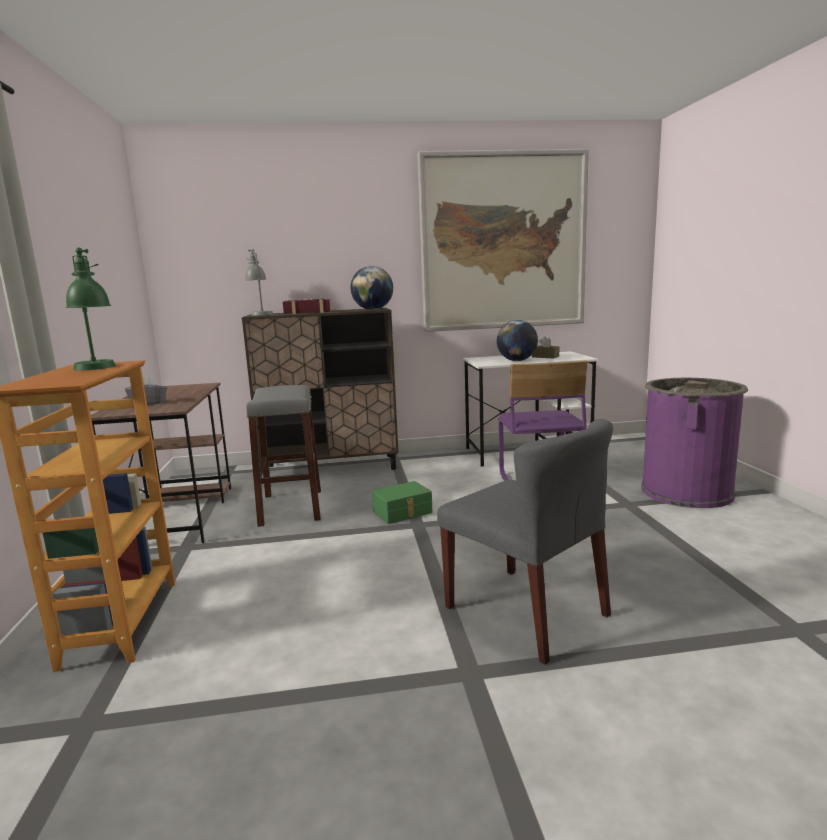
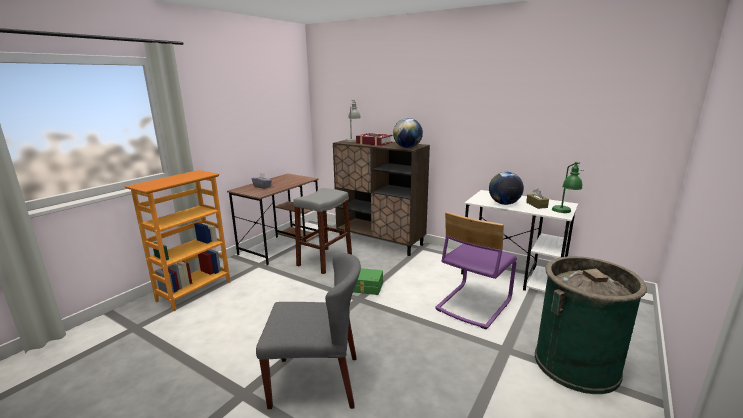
camera: 40 degrees right, 5 degrees up
(98, 369) = (187, 178): green table lamp -> green table lamp (564, 212)
(502, 242) = (527, 103): picture -> none
(527, 611) = (316, 381): grey chair -> grey chair turned 90 degrees counterclockwise
(686, 491) = (576, 364): purple trash can -> green trash can

